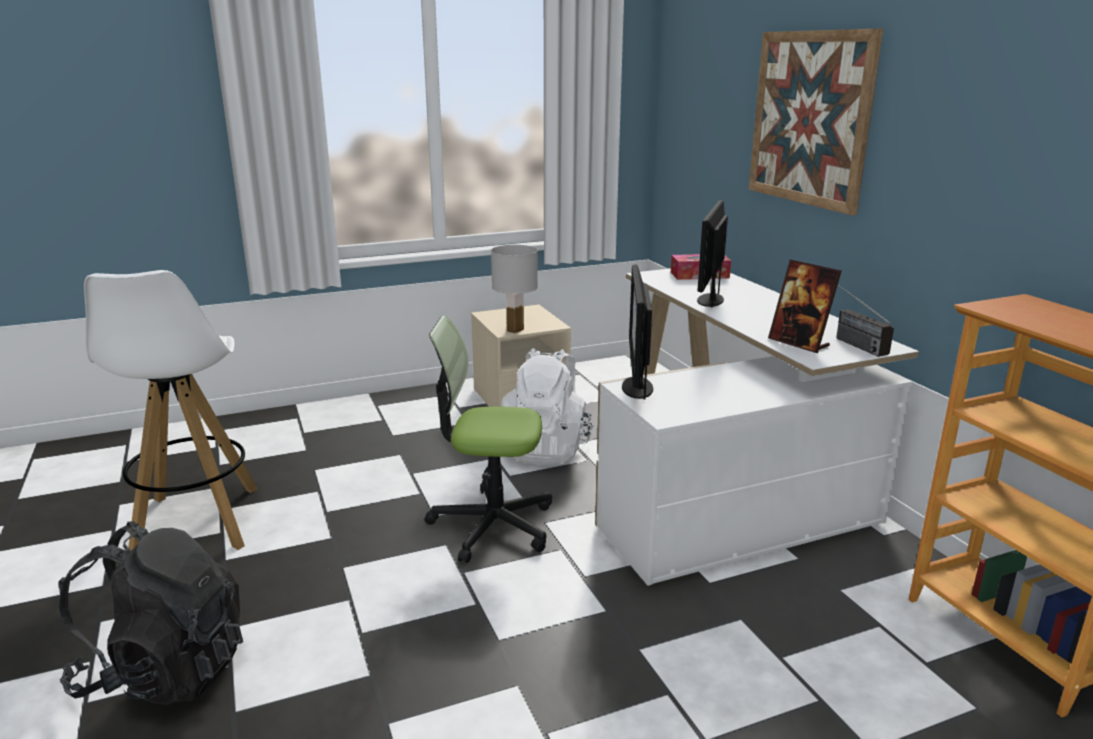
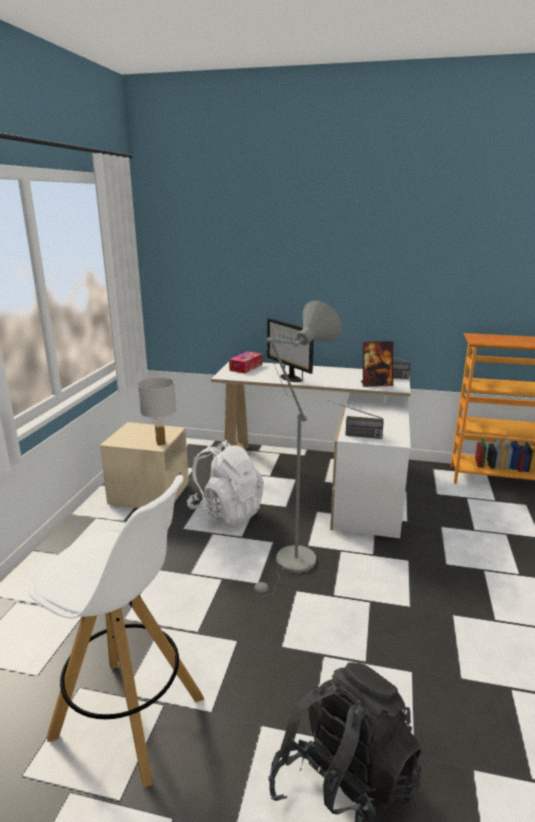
camera: 55 degrees left, 0 degrees up
(492, 525) = (292, 564): office chair -> grey floor lamp
(636, 387) = (353, 435): monitor -> radio
(810, 118) = (306, 264): picture -> none

